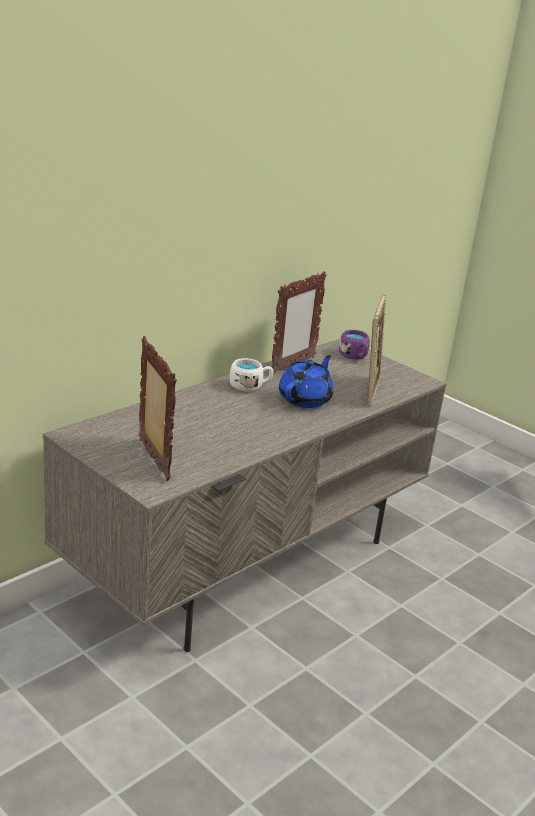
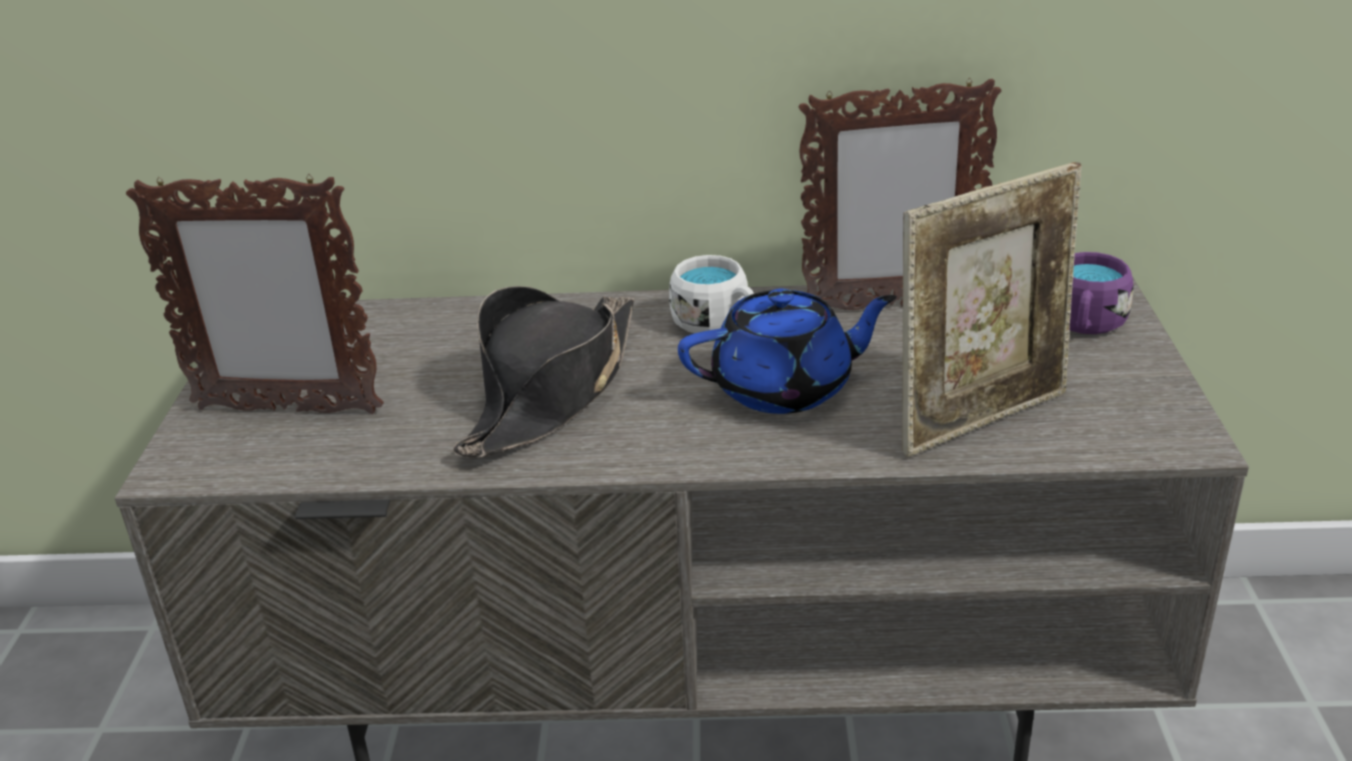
camera: 50 degrees right, 5 degrees up
(153, 460) = (286, 410): picture frame -> picture frame turned 75 degrees clockwise
(236, 423) = (552, 391): none -> black hat

